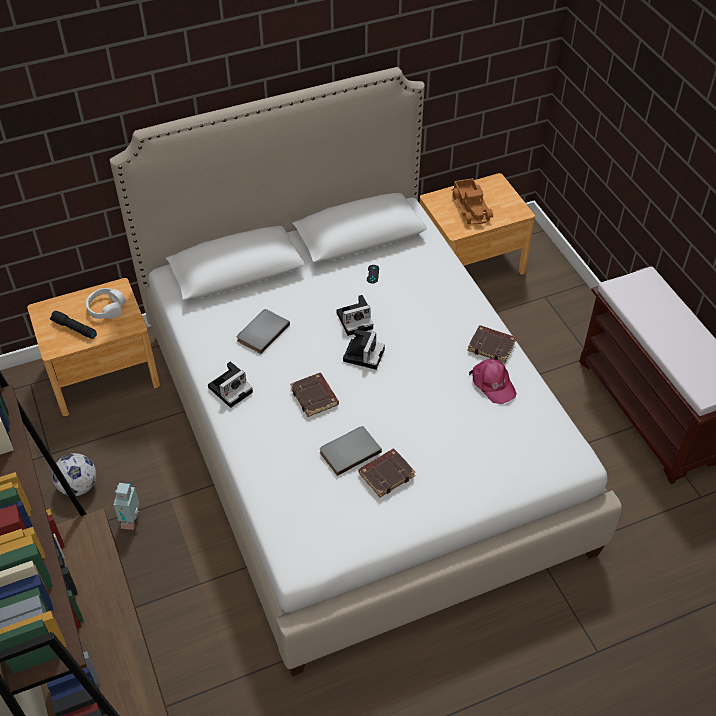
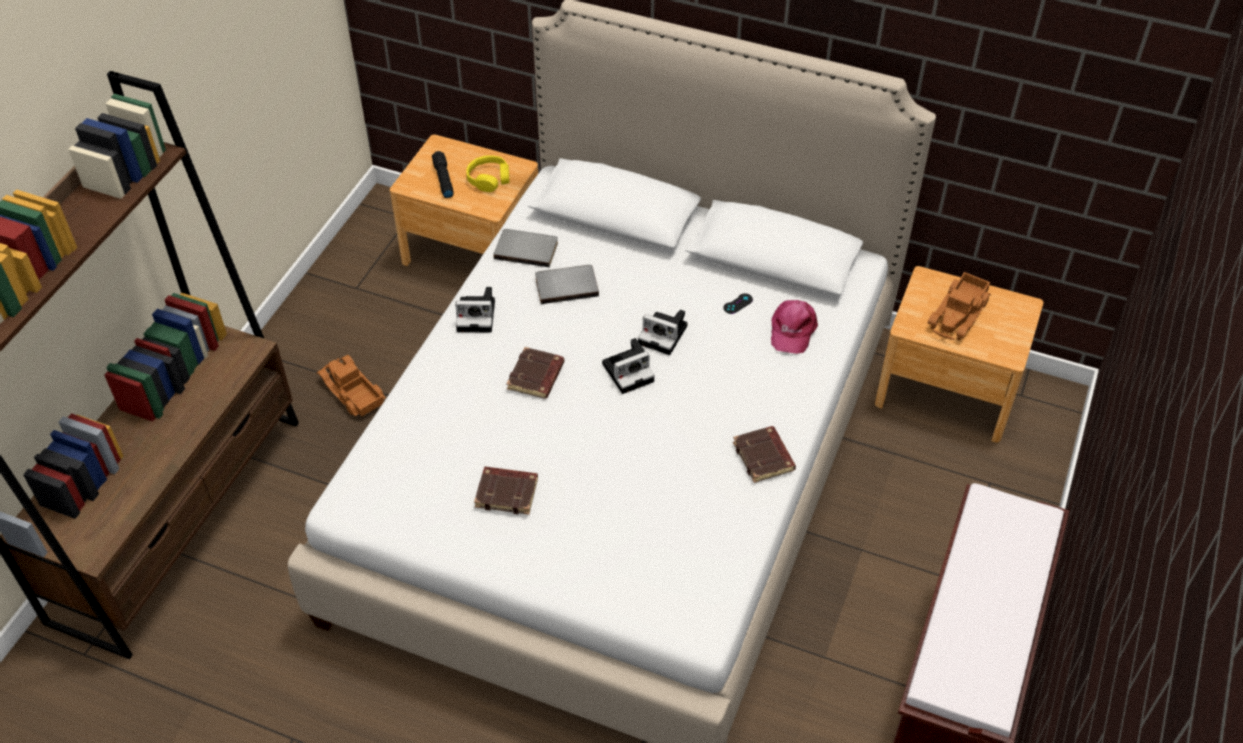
camera: 45 degrees right, 0 degrees up
(78, 486) = (346, 332): football -> none
(106, 308) = (489, 179): white headphones -> yellow headphones
(132, 520) = (351, 392): toy robot -> toy truck
(349, 450) = (502, 446): grey book -> grey book (527, 249)
(492, 384) = (716, 492): pink cap -> pink cap (792, 330)

